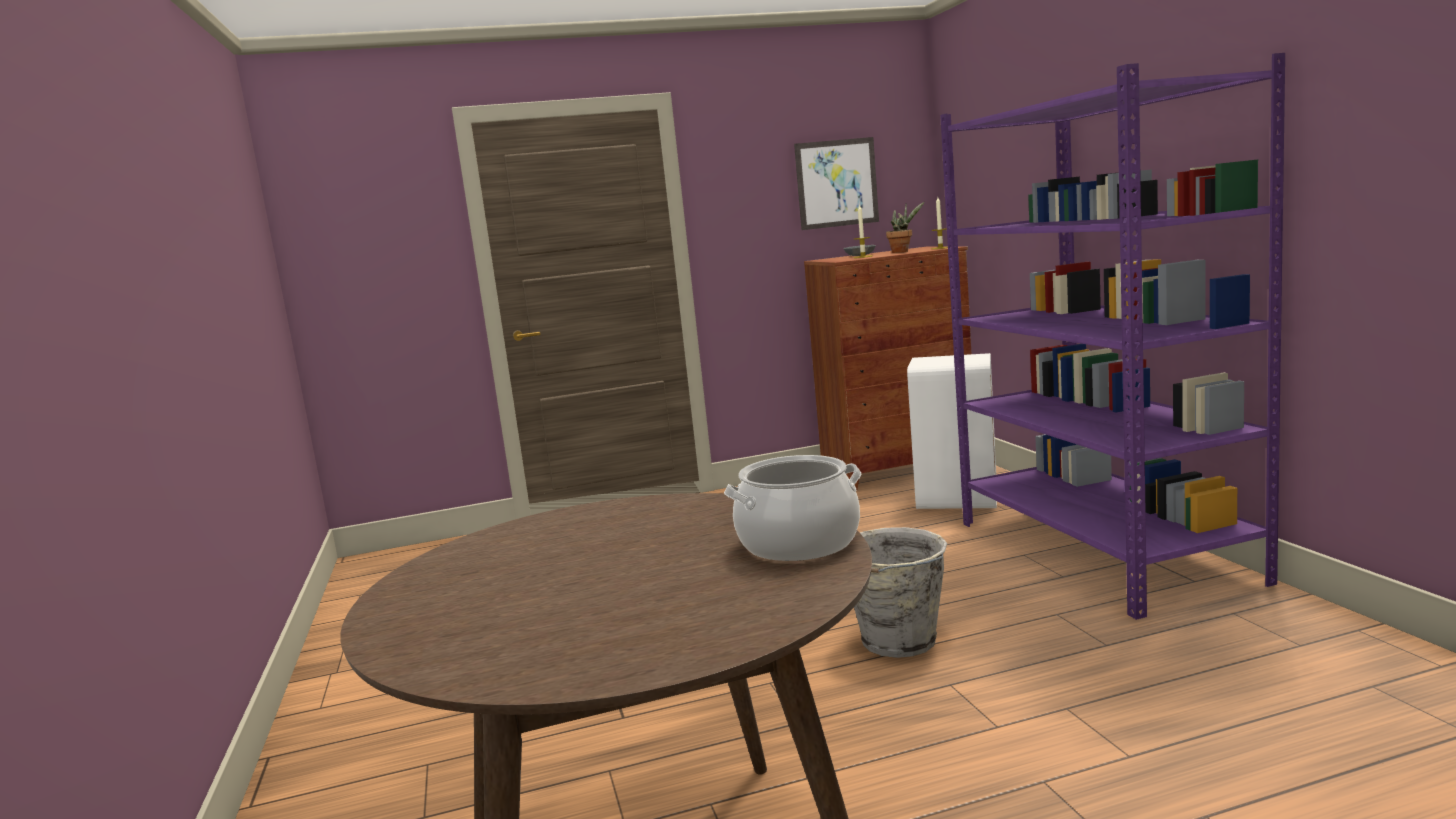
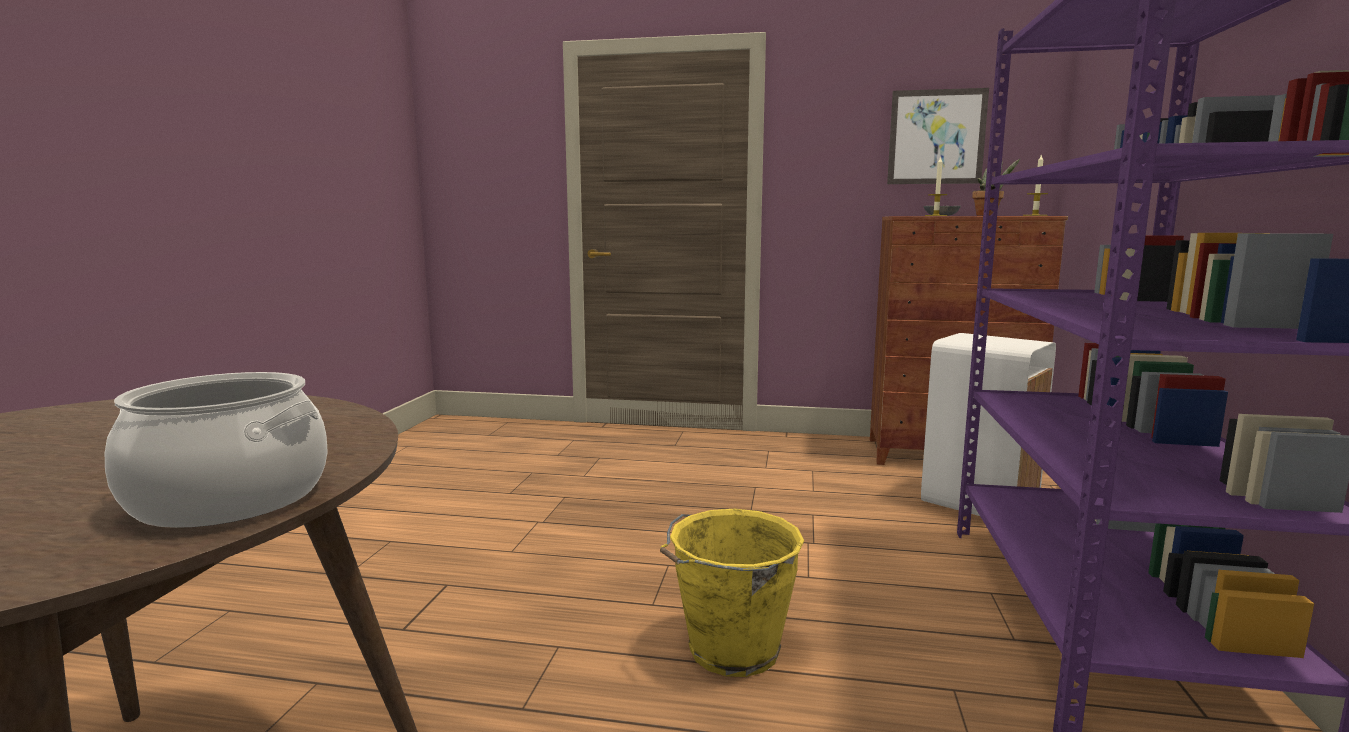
camera: 25 degrees right, 0 degrees up
(897, 642) = (730, 651): grey bucket -> yellow bucket

